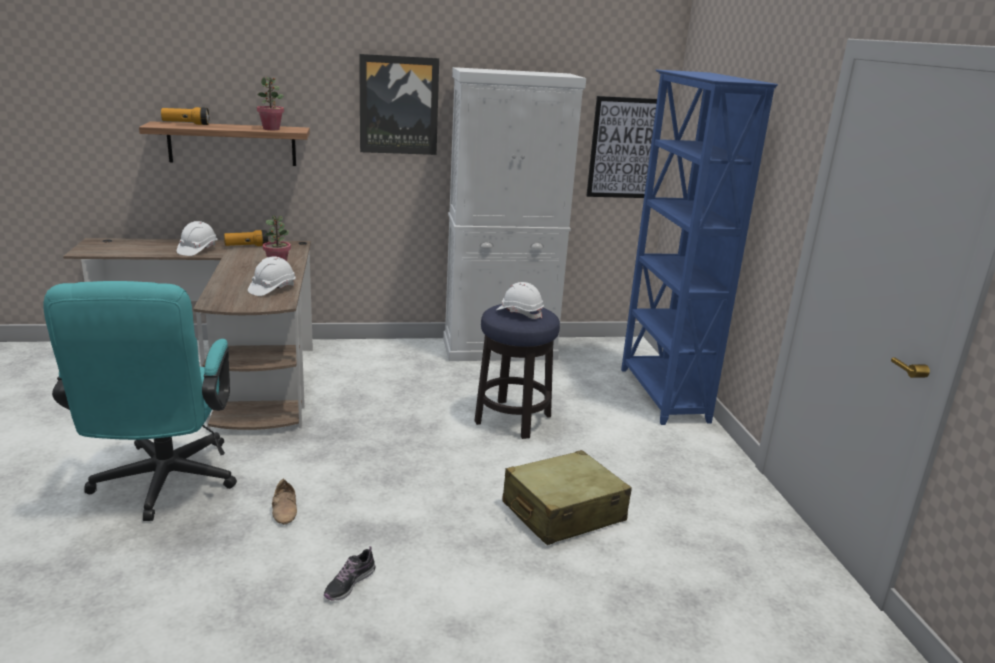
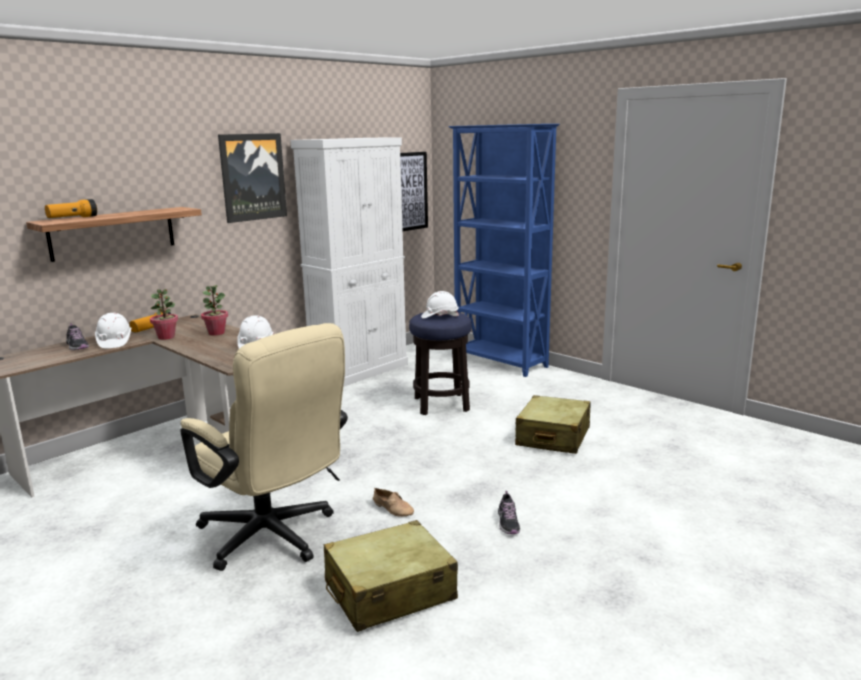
camera: 35 degrees left, 5 degrees down
(148, 588) = (389, 591): none -> beige suitcase
(162, 486) = (274, 538): turquoise office chair -> beige office chair
(170, 245) = (77, 346): none -> shoe
(271, 129) = (162, 211): potted plant -> potted plant (166, 337)

